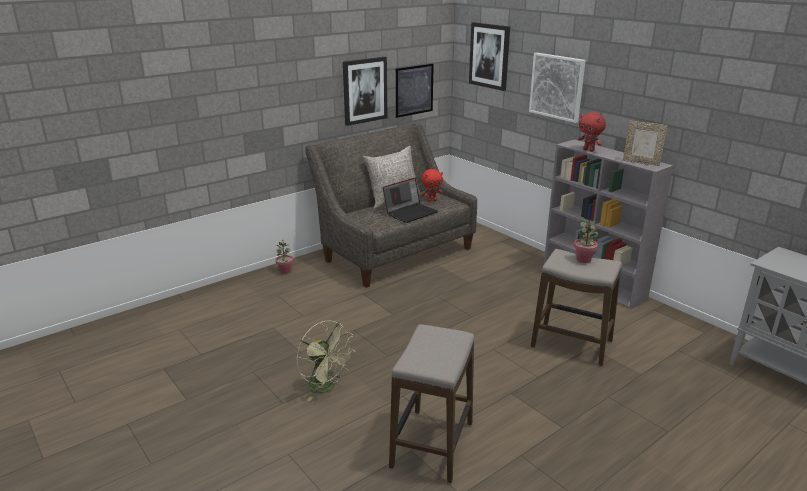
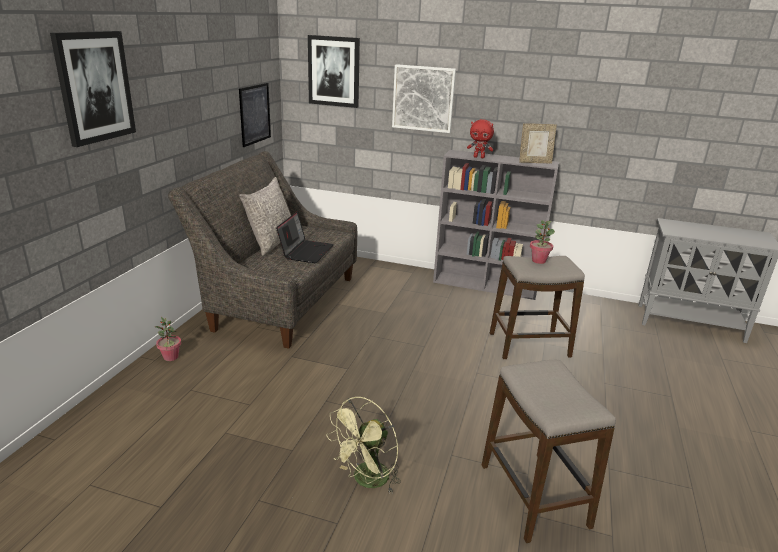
camera: 35 degrees left, 0 degrees up
(326, 387) = (366, 481): green fan -> green fan turned 120 degrees clockwise
(364, 90) = (214, 116): picture -> picture (94, 87)
(431, 200) = (311, 235): red plush toy -> none

